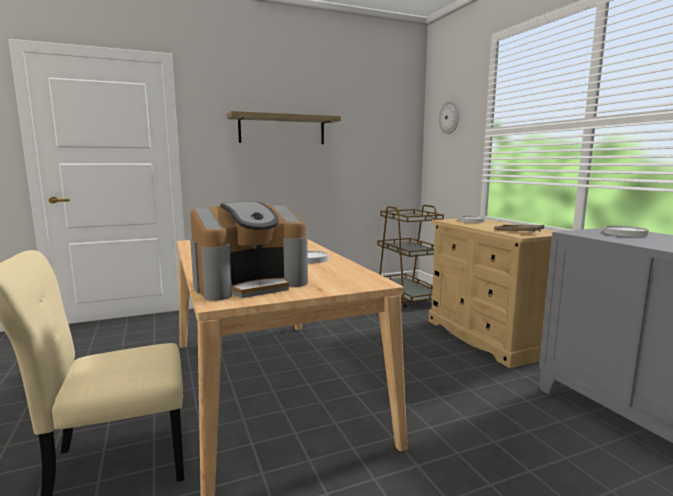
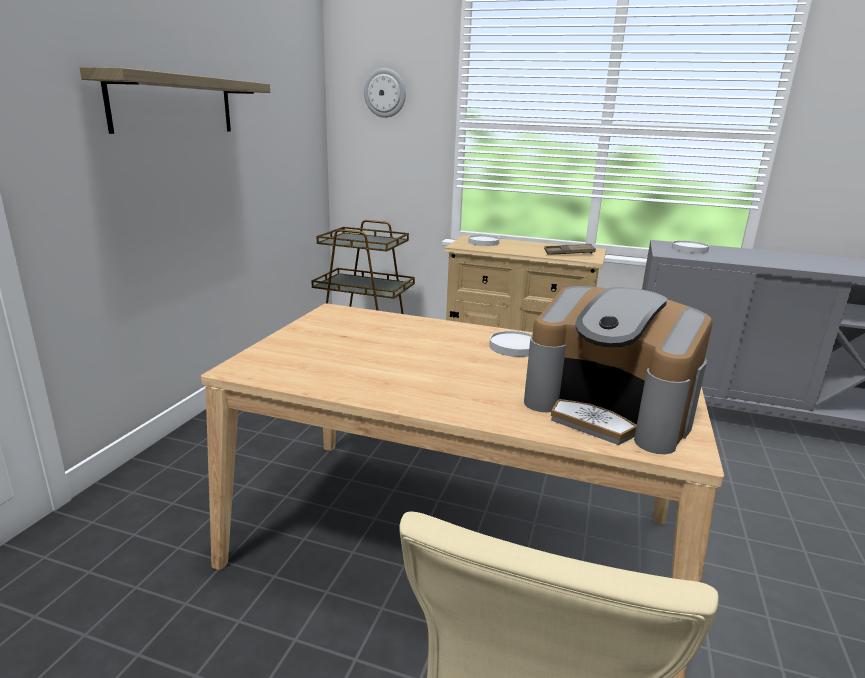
camera: 50 degrees left, 10 degrees up
(251, 284) = (609, 411): coffee machine -> coffee machine turned 120 degrees clockwise

